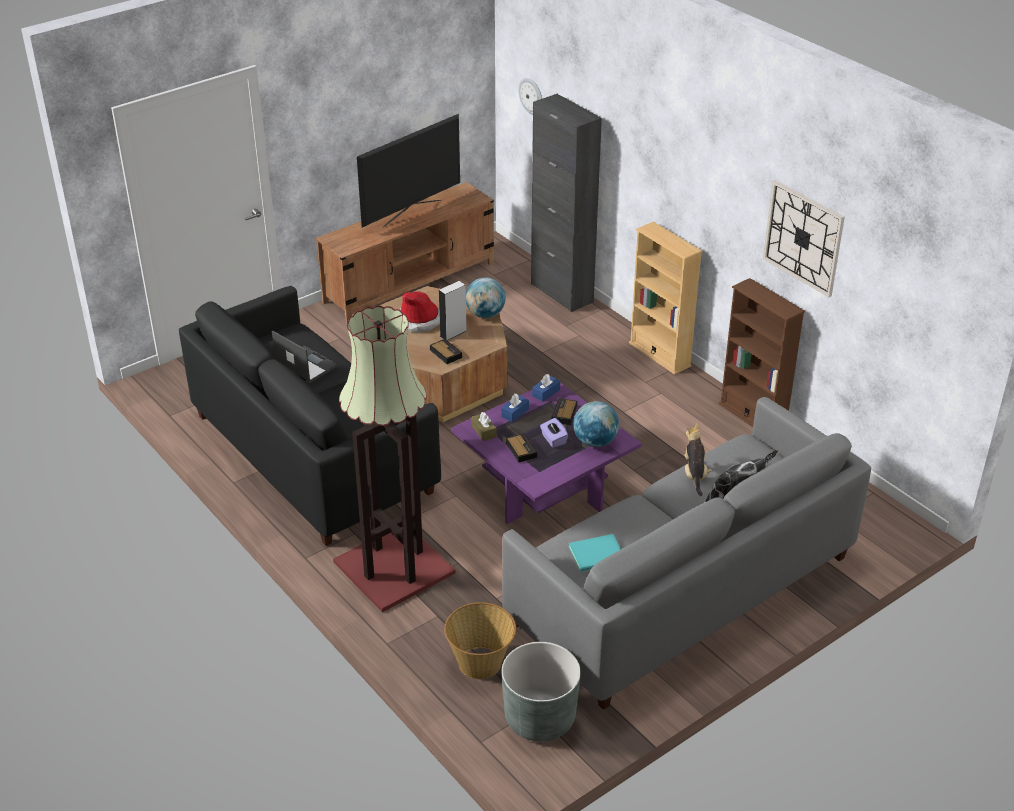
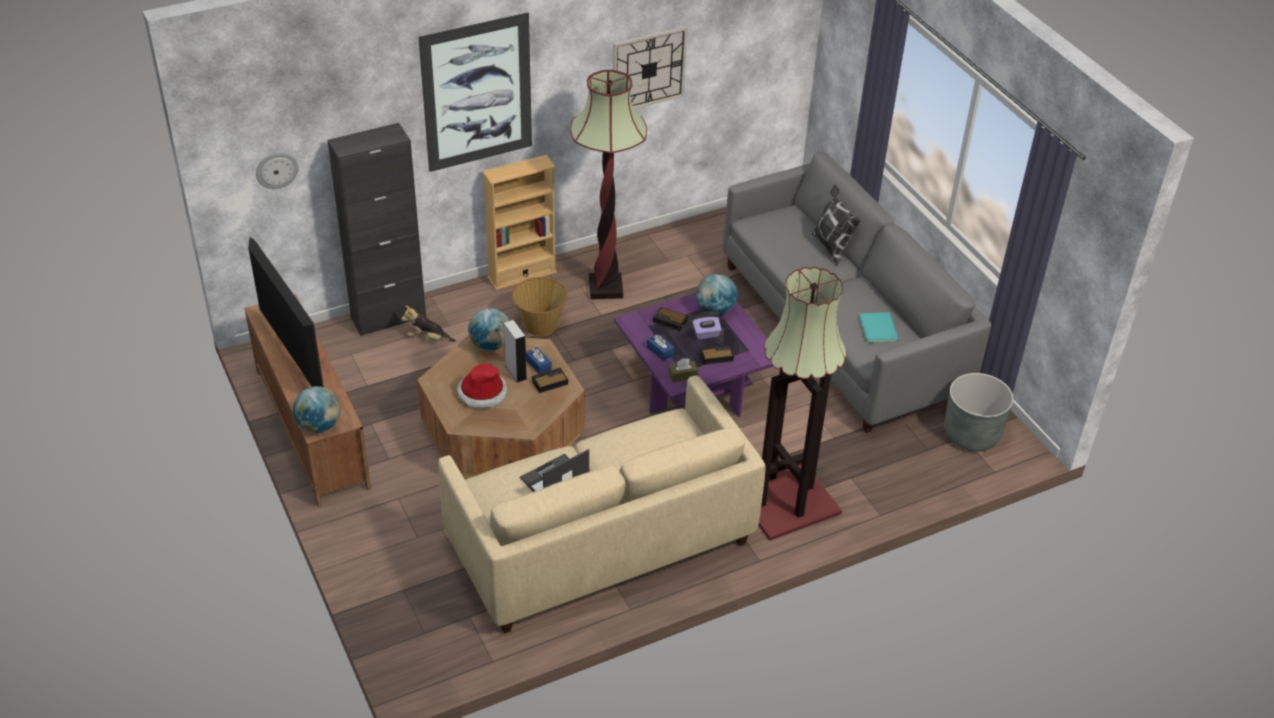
camera: 80 degrees left, 5 degrees up
(312, 453) = (600, 541): black sofa -> beige sofa
(336, 239) = (319, 426): none -> globe
(480, 663) = (909, 459): basket -> basket (540, 324)
(546, 393) = (635, 327): blue tissue box -> blue tissue box (538, 365)
(663, 140) = (477, 93): none -> picture
(667, 409) = (606, 288): none -> floor lamp
(694, 474) = (787, 258): plush toy -> plush toy (428, 338)
(752, 416) = (633, 242): brown bookcase -> none

